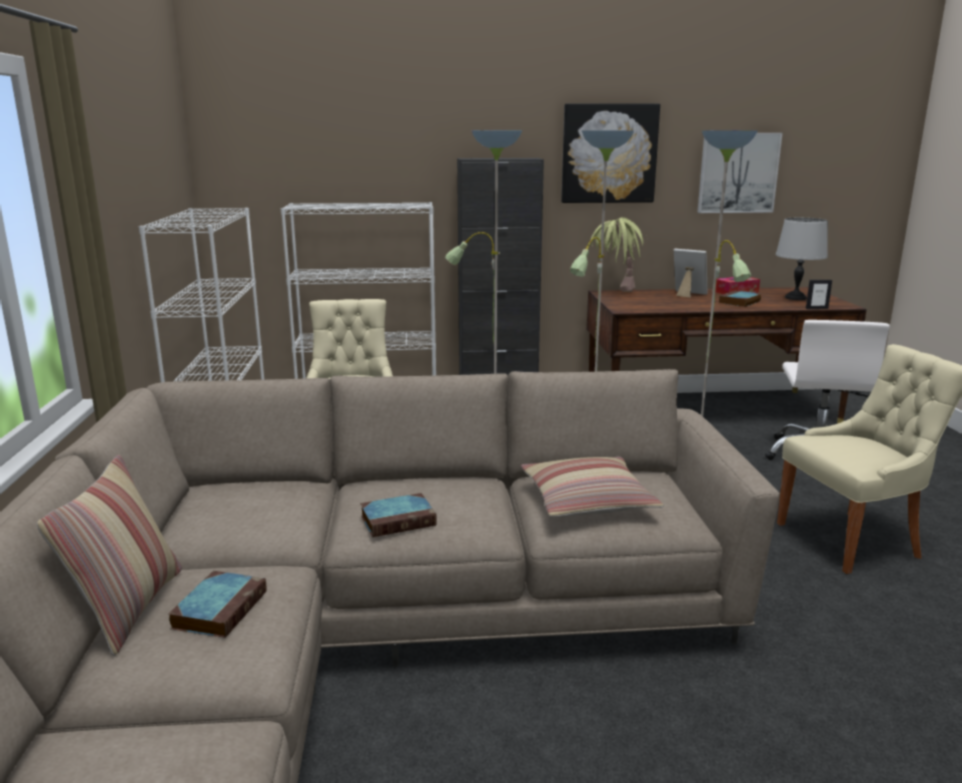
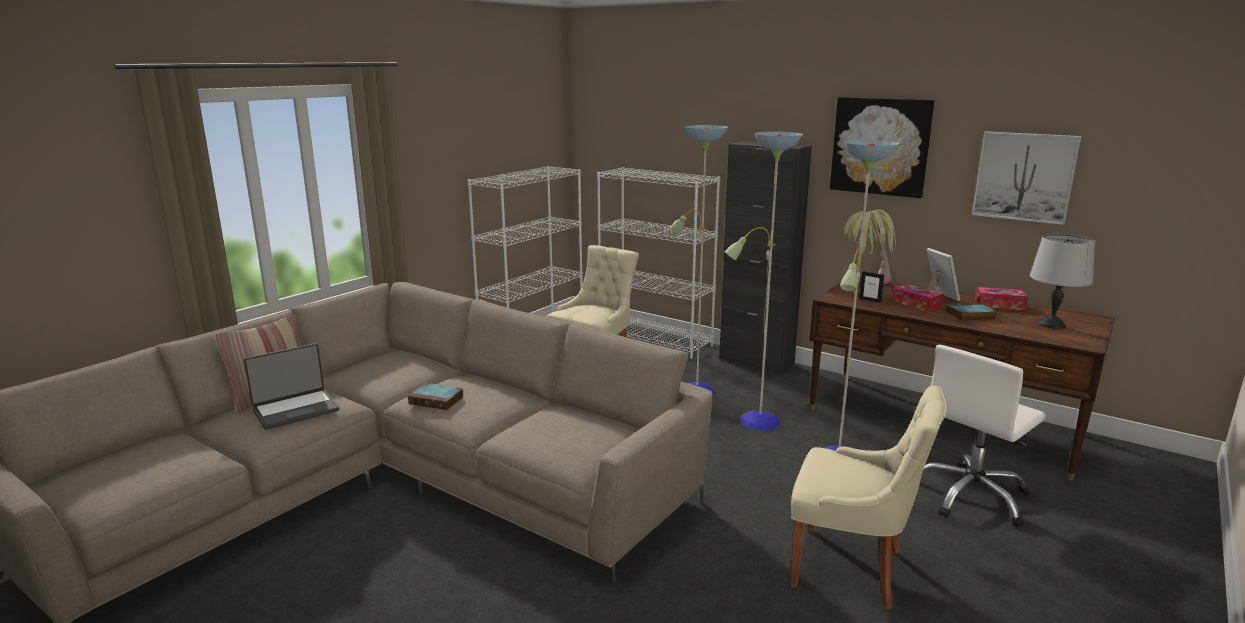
camera: 40 degrees right, 0 degrees up
(220, 608) = (296, 410): book -> laptop
(587, 500) = (552, 429): pillow -> none
(688, 302) = (916, 304): none -> tissue box
(816, 308) = (1039, 340): picture frame -> picture frame (870, 300)

